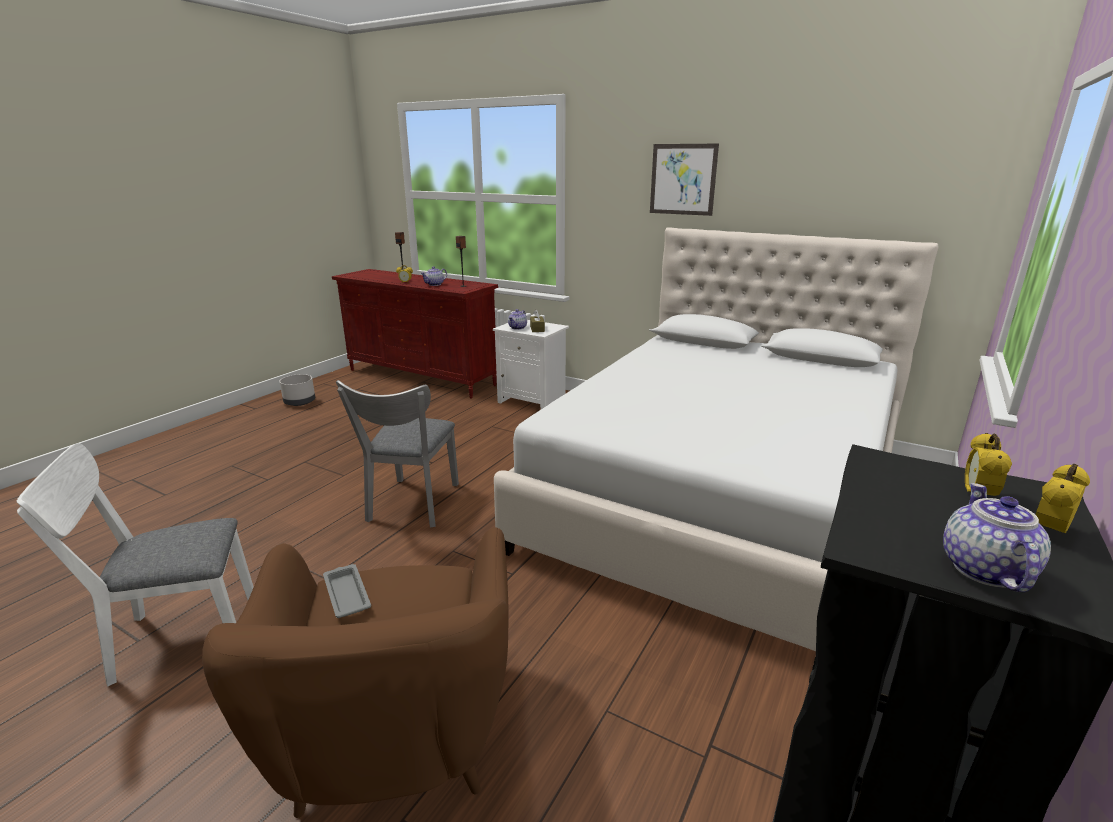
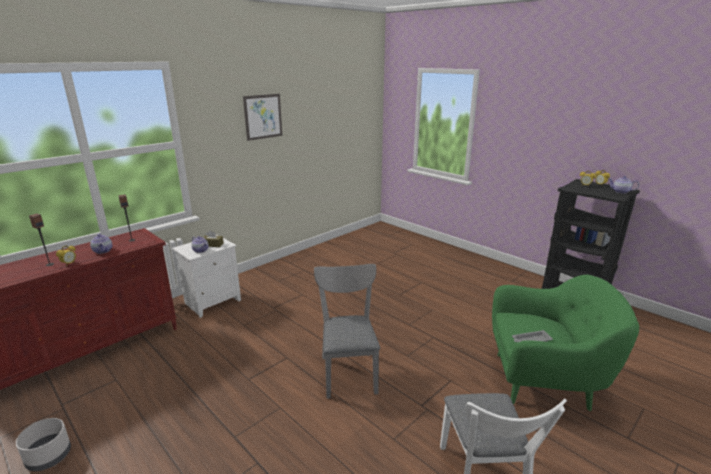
camera: 75 degrees left, 0 degrees up
(396, 736) = (544, 380): brown armchair -> green armchair
(411, 506) = (348, 370): grey chair -> grey chair turned 120 degrees counterclockwise
(718, 499) = (384, 270): white bed -> none

